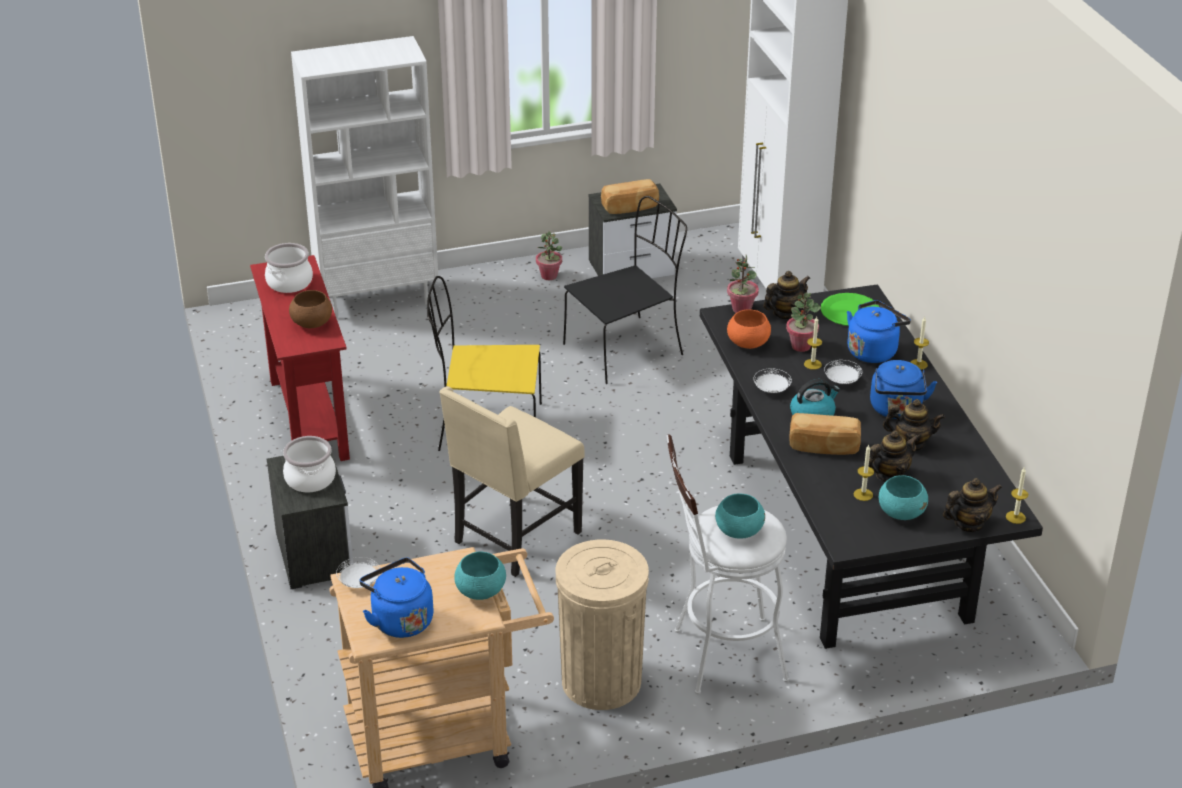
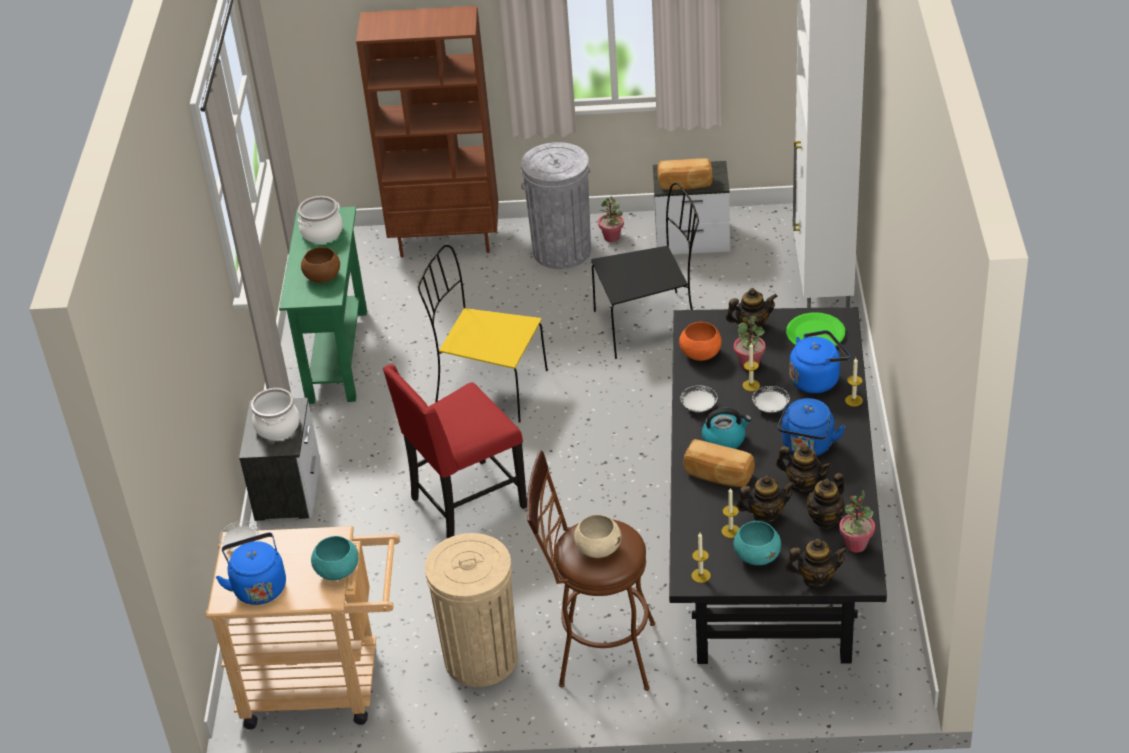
camera: 20 degrees right, 5 degrees up
(309, 419) = (337, 355): red console table -> green console table
(378, 298) = (447, 241): white bookcase -> brown bookcase
(503, 294) = (562, 251): none -> grey trash can
(514, 538) = (465, 503): beige chair -> red chair
(719, 657) = (597, 654): white stool -> brown stool
(739, 531) = (598, 549): turquoise bowl -> beige bowl
(741, 309) = (712, 316): potted plant -> potted plant (855, 545)
(948, 470) = (825, 518): none -> teapot
(1015, 517) = (865, 579): candle -> candle (701, 575)

